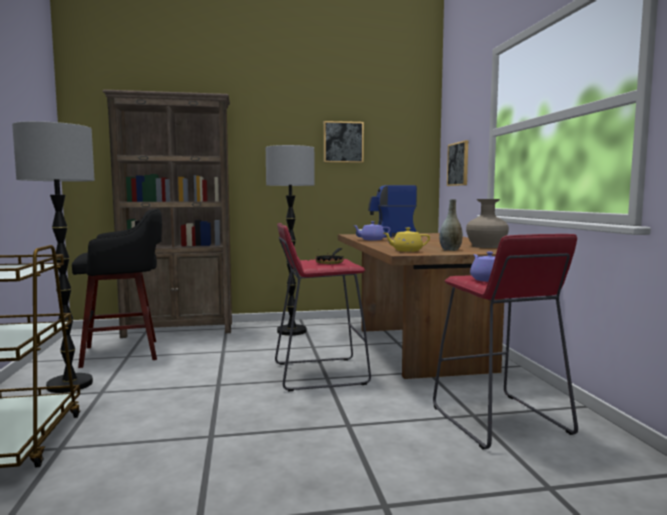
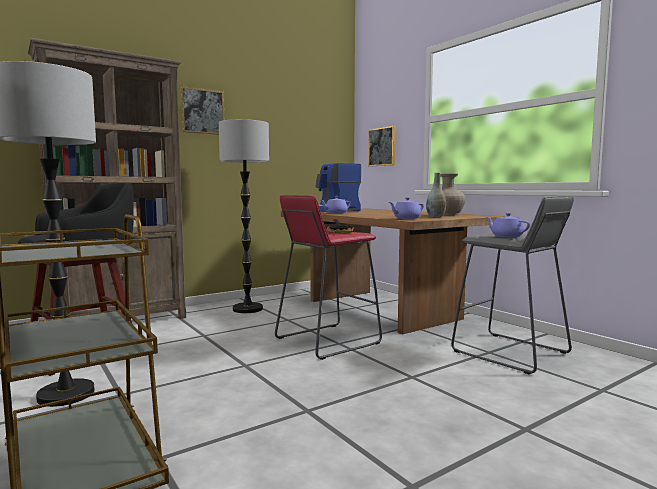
camera: 25 degrees left, 0 degrees up
(343, 142) = (276, 122): picture -> picture (202, 111)
(406, 251) = (406, 218): yellow teapot -> purple teapot
(498, 420) = (510, 353): red stool -> grey stool

